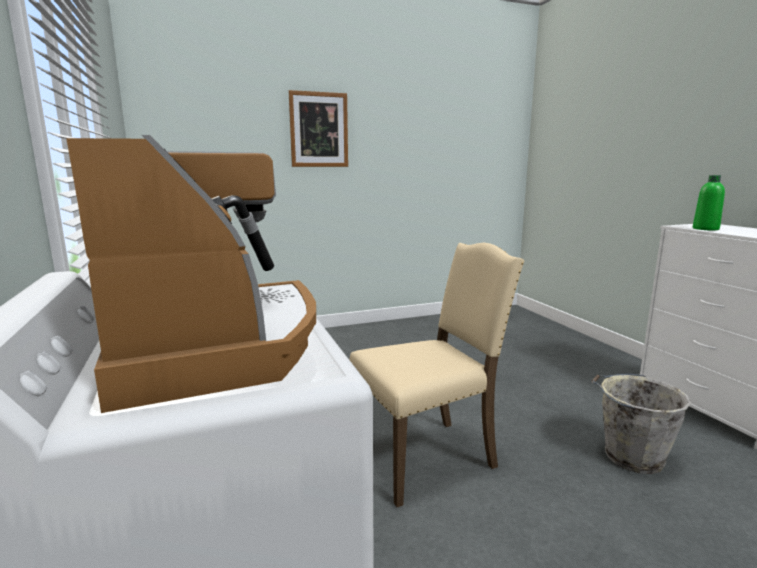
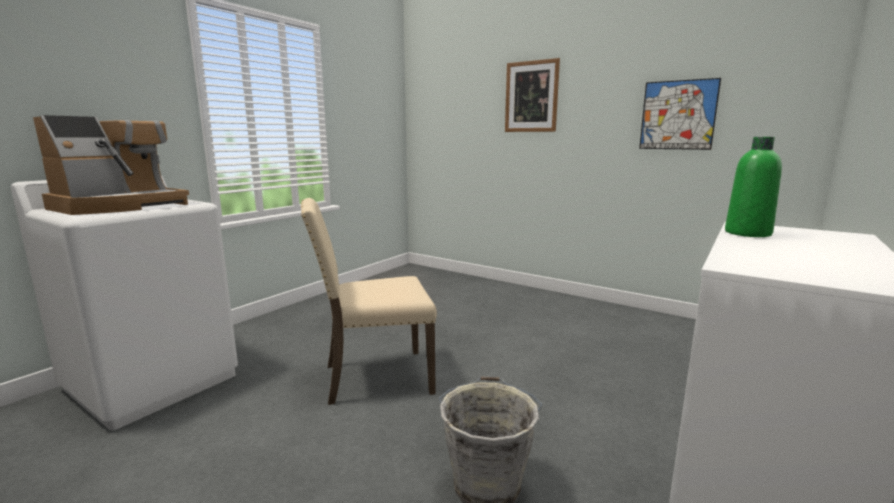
camera: 55 degrees right, 0 degrees up
(427, 456) = (375, 377): beige chair -> beige chair turned 135 degrees clockwise
(444, 154) = (678, 115): none -> picture

